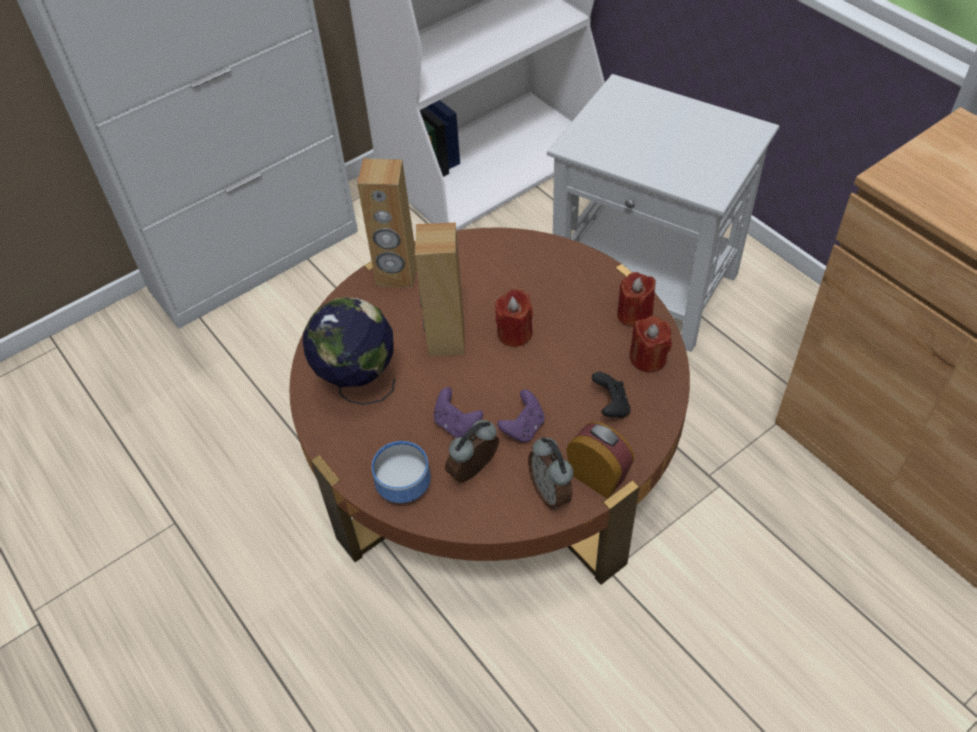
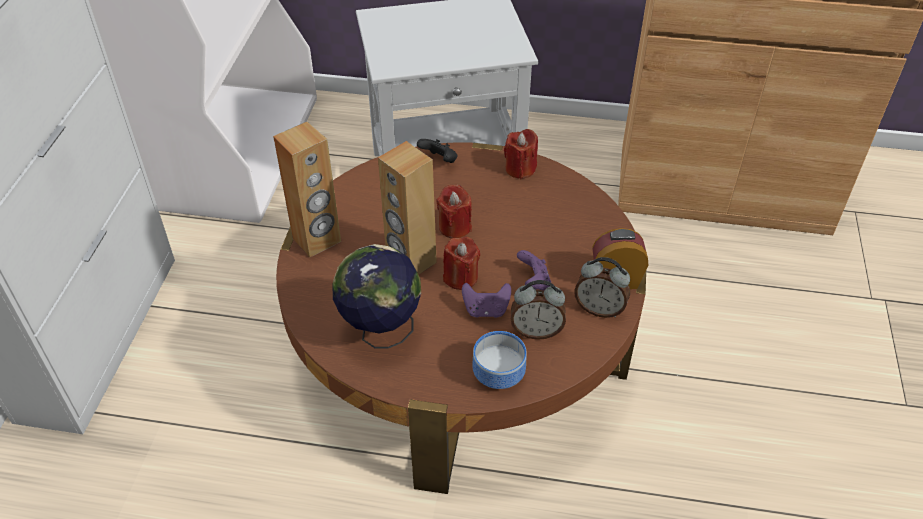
camera: 45 degrees left, 5 degrees down
(475, 472) = (536, 331): alarm clock -> alarm clock turned 90 degrees counterclockwise
(611, 406) = (572, 232): black game controller -> black game controller (439, 160)
(648, 358) = (560, 190): red candle -> red candle (460, 277)

